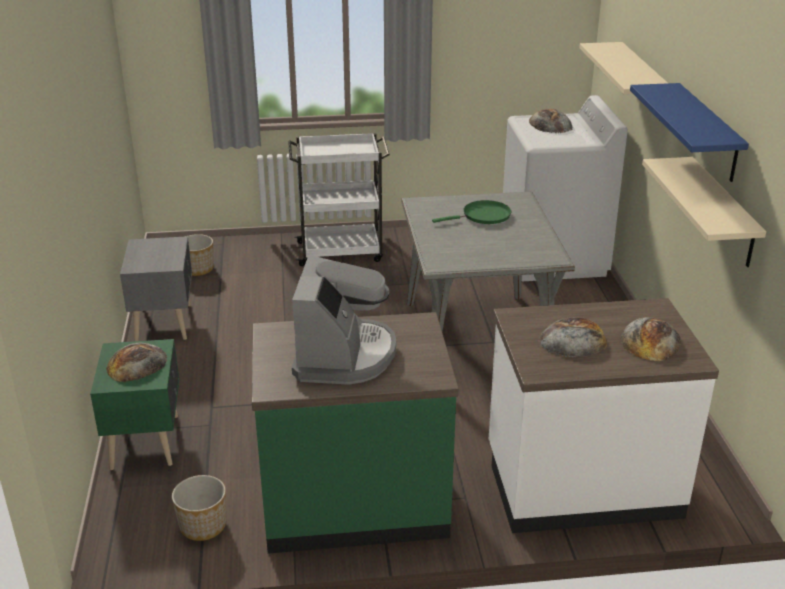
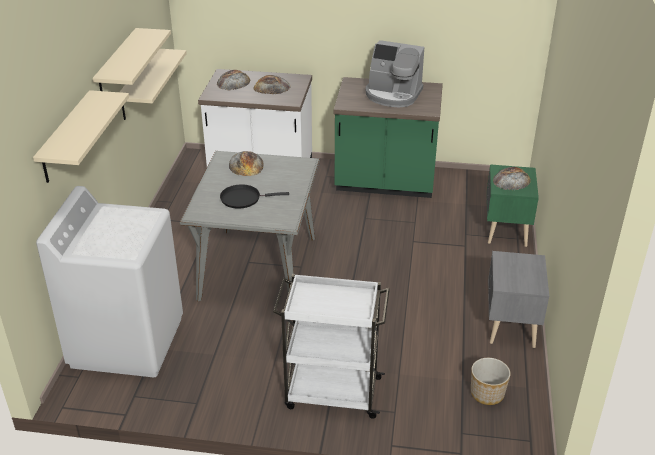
camera: 165 degrees left, 5 degrees up
(202, 526) = (467, 184): planter -> none
(344, 355) = (393, 95): coffee machine -> coffee machine turned 90 degrees counterclockwise
(483, 216) = (243, 198): green frying pan -> black frying pan
(550, 124) = (112, 240): bread -> bread (246, 165)
(708, 132) = (117, 66): blue shelf -> beige shelf

